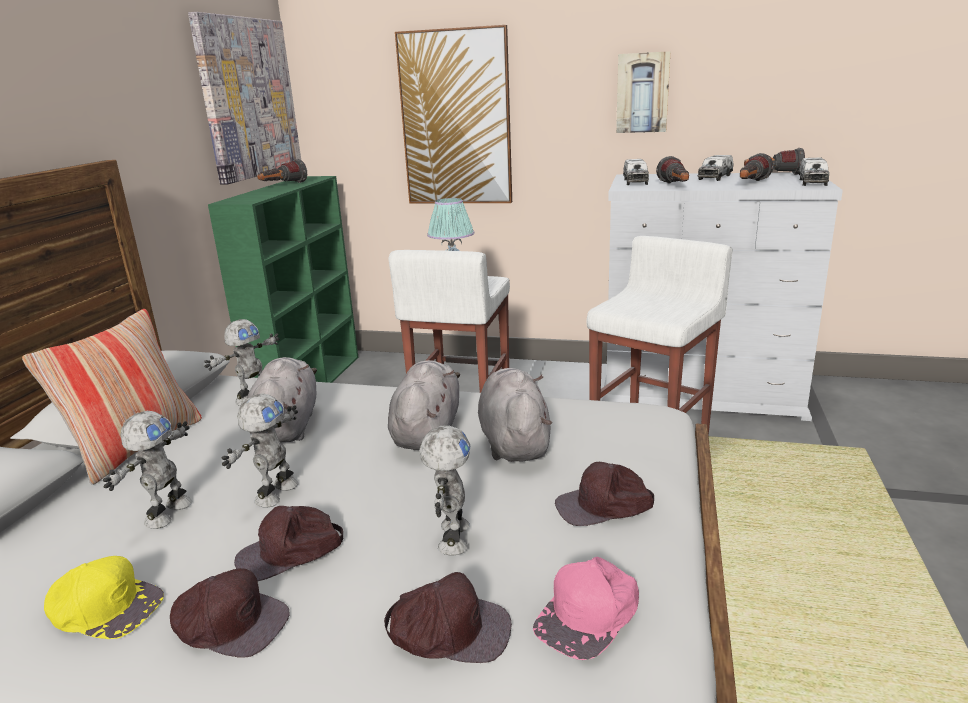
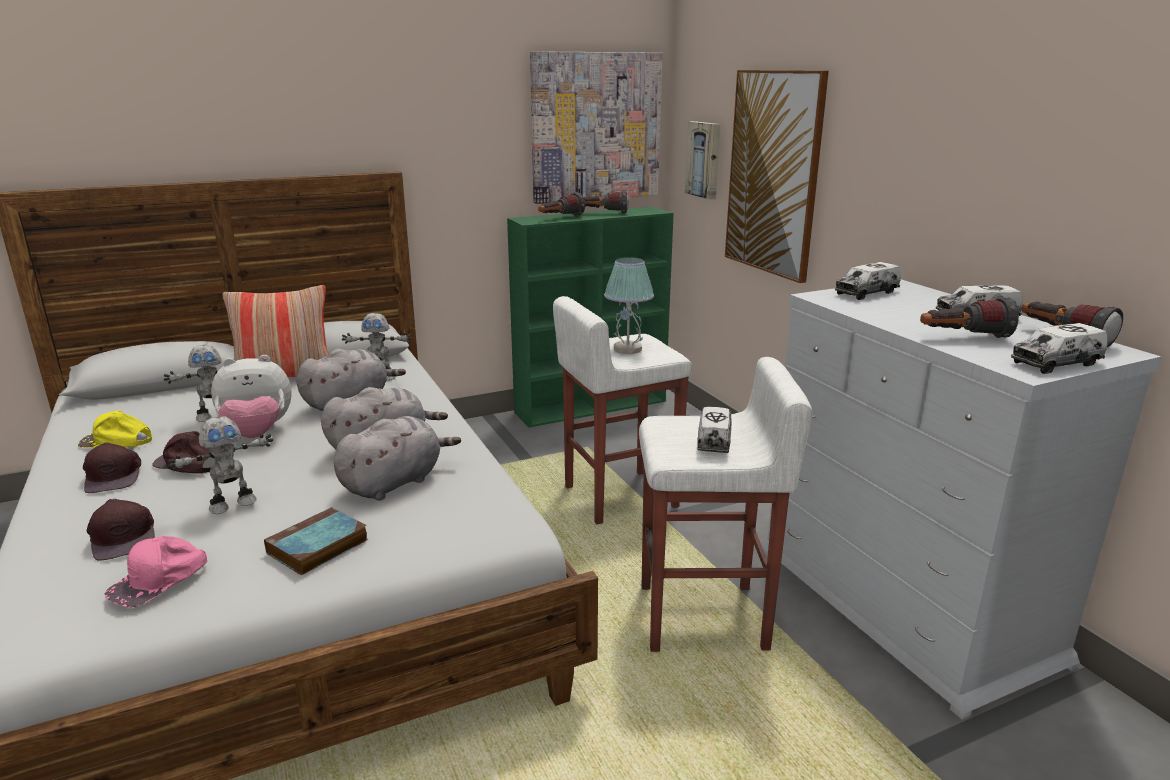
camera: 50 degrees right, 0 degrees up
(104, 607) = (117, 441): yellow cap -> yellow cap turned 120 degrees clockwise
(275, 493) = (257, 434): toy robot -> plush toy
(590, 614) = (159, 579): pink cap -> pink cap turned 60 degrees counterclockwise
(604, 506) = (317, 547): brown cap -> book
(642, 93) = (948, 177): picture -> picture (704, 159)
(661, 302) = (714, 439): none -> toy truck
(675, 187) = (869, 312): flashlight -> flashlight (560, 218)

